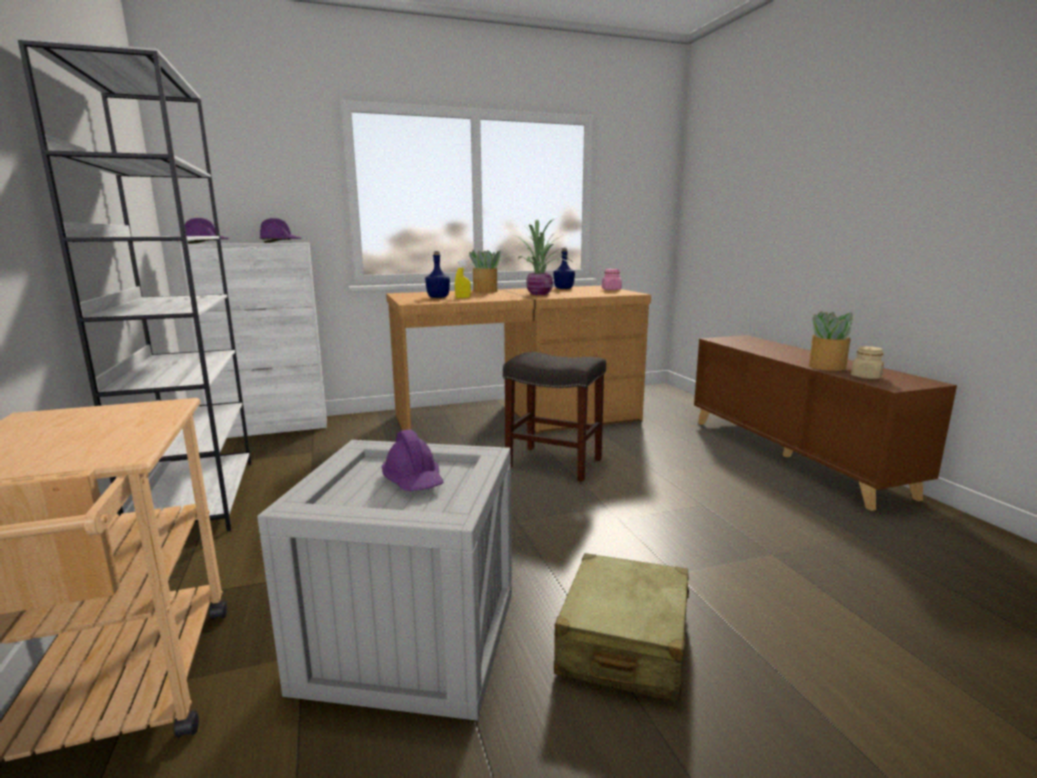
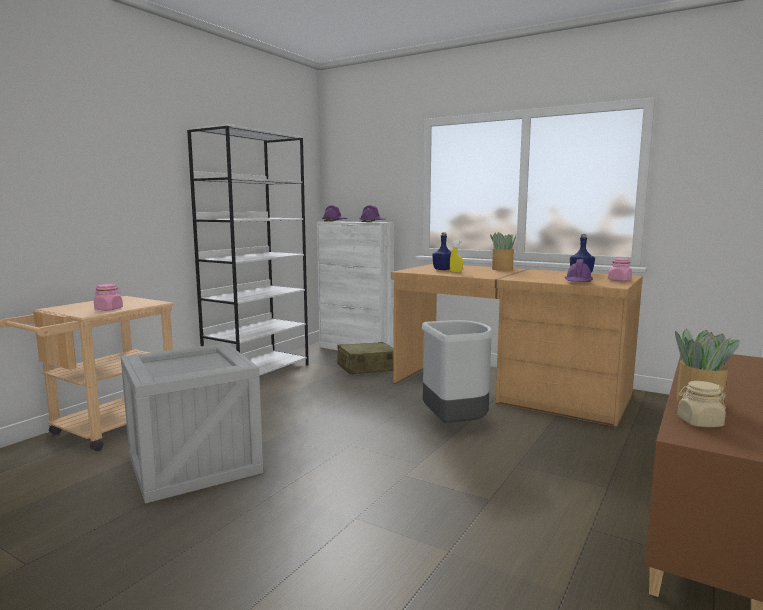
camera: 50 degrees right, 5 degrees down
(123, 436) = (109, 309): none -> pink jar
(413, 481) = (195, 366): purple hard hat -> purple hard hat (578, 283)
(539, 294) = (528, 276): potted plant -> none
(552, 463) = (455, 426): grey stool -> grey trash can
(624, 644) = (248, 522): beige suitcase -> beige suitcase (367, 368)

